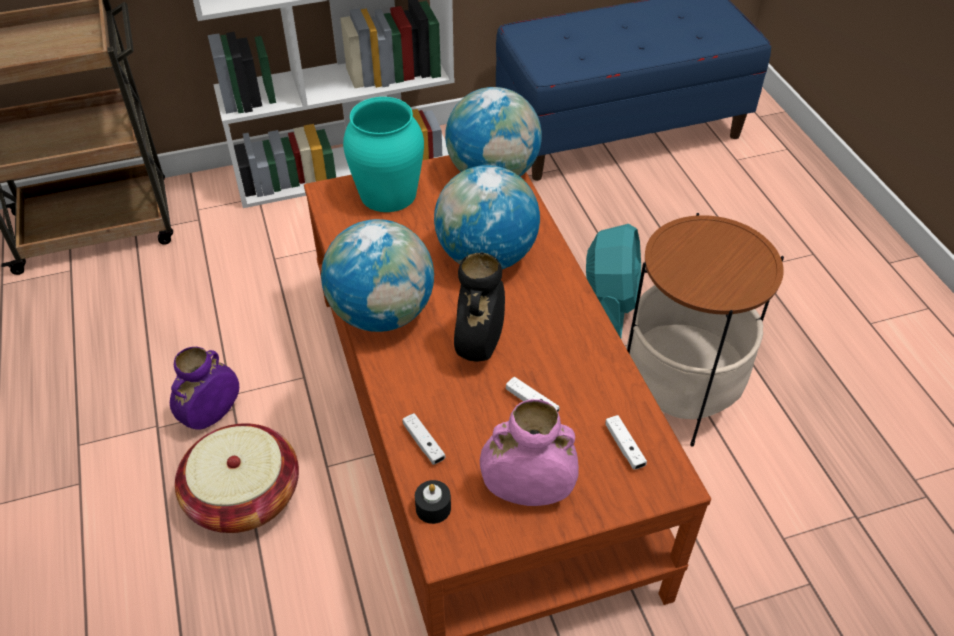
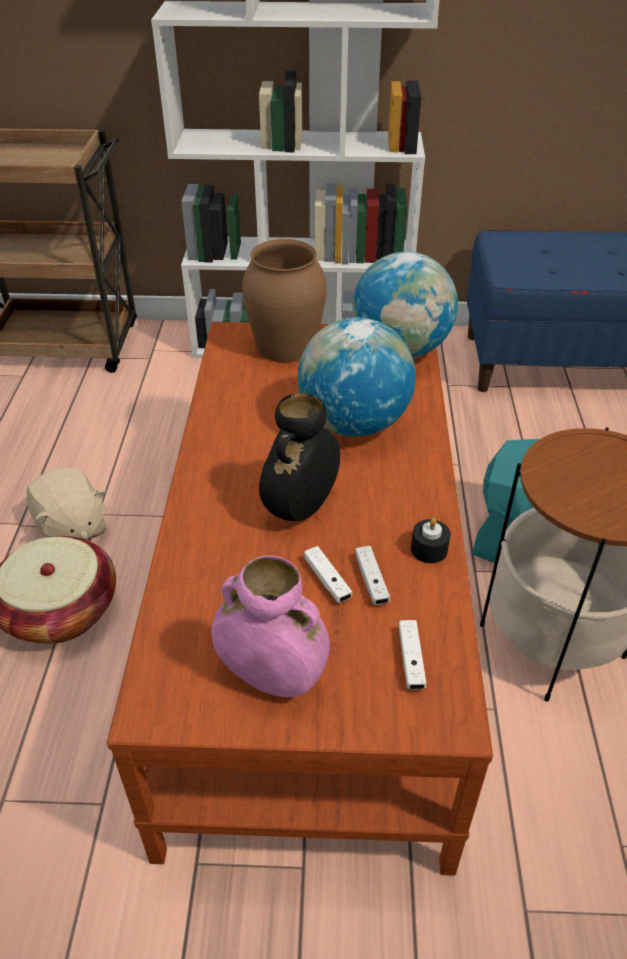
camera: 20 degrees right, 5 degrees down
(212, 415) = (71, 528): purple vase -> beige plush toy
(382, 313) = (218, 451): globe -> none
(387, 193) = (285, 345): turquoise vase -> brown vase
(423, 443) = (188, 589): white game controller -> white game controller (371, 581)
(433, 508) = (159, 661): black candle -> black candle (429, 549)

